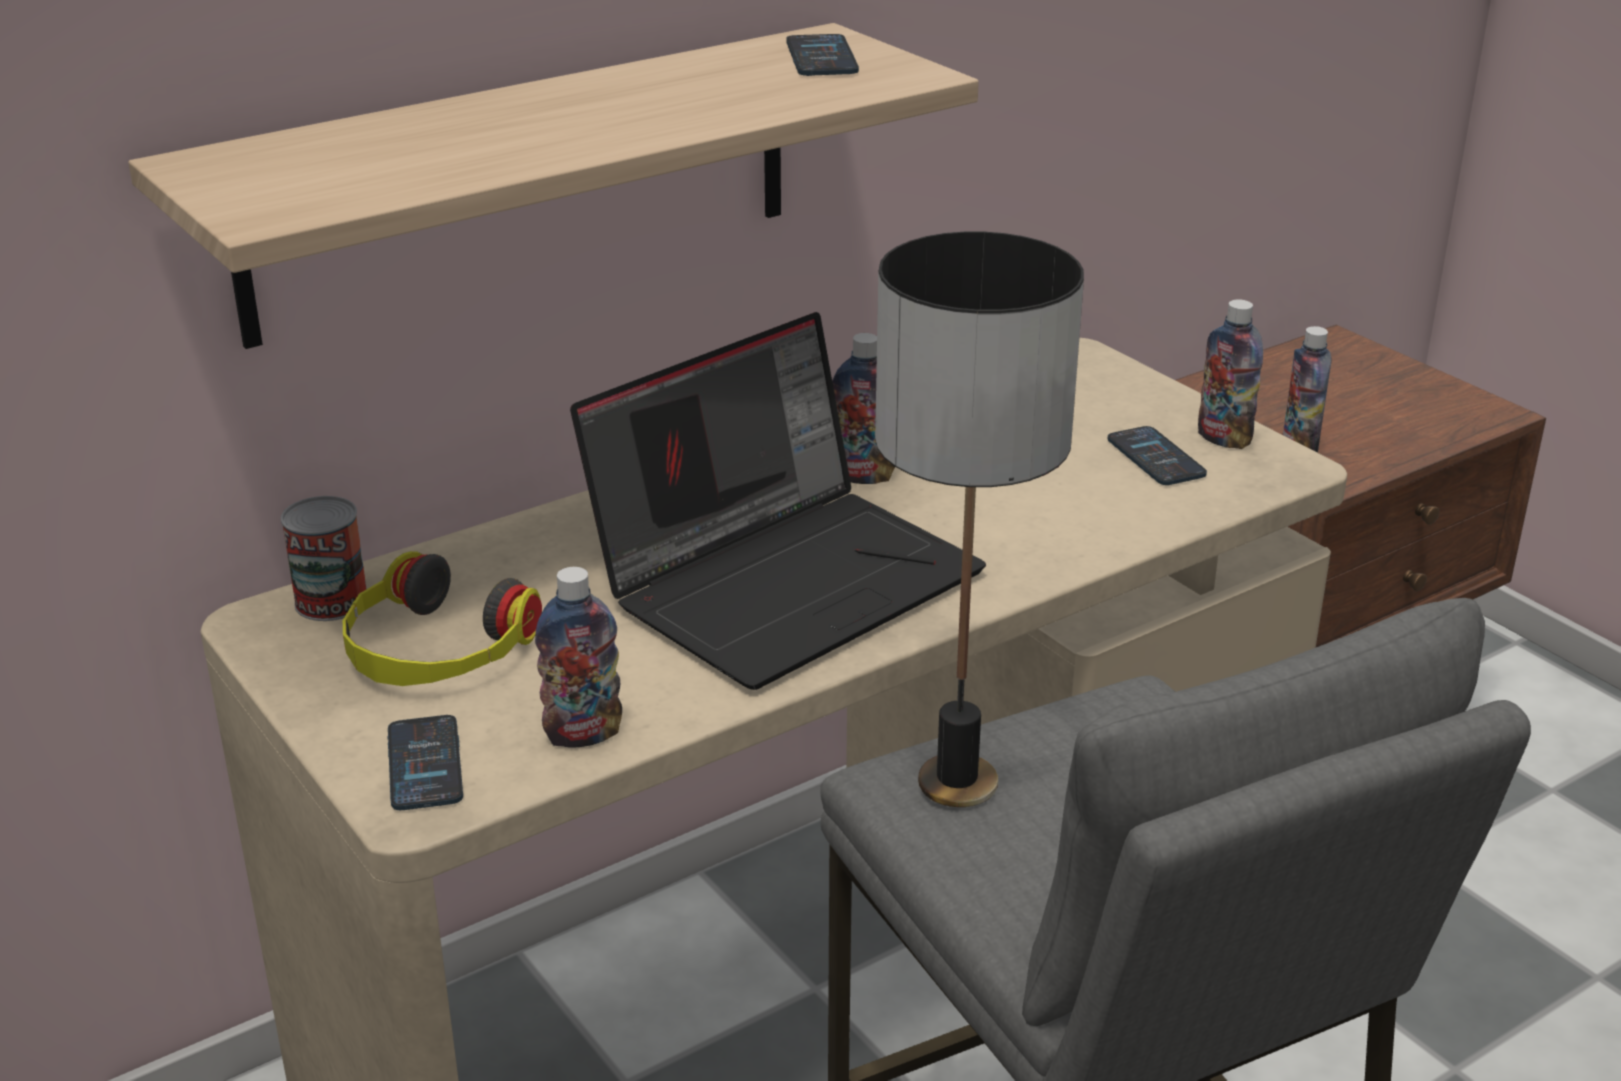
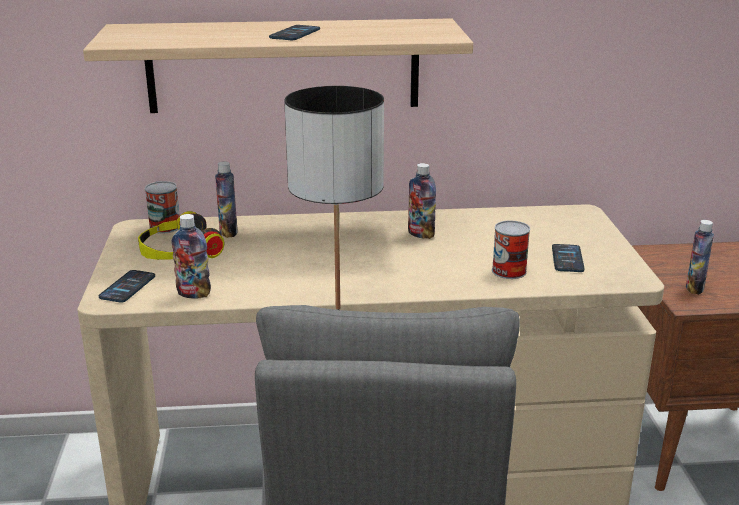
camera: 30 degrees right, 5 degrees down
(787, 578) = (340, 263): laptop -> none
(821, 58) = (419, 27): phone -> phone (295, 34)
(1091, 509) = (509, 271): none -> can
(1223, 438) = (613, 259): bottle -> bottle (228, 232)

